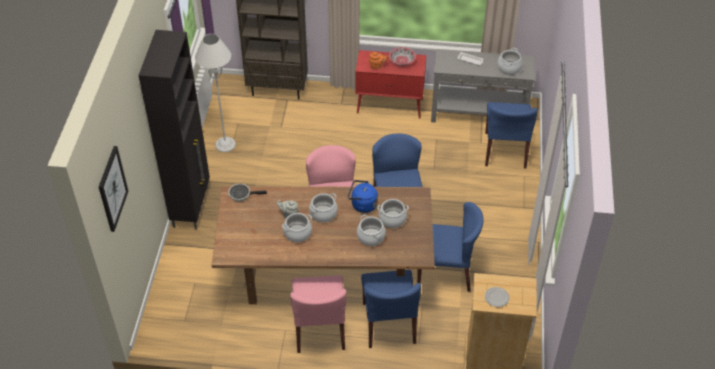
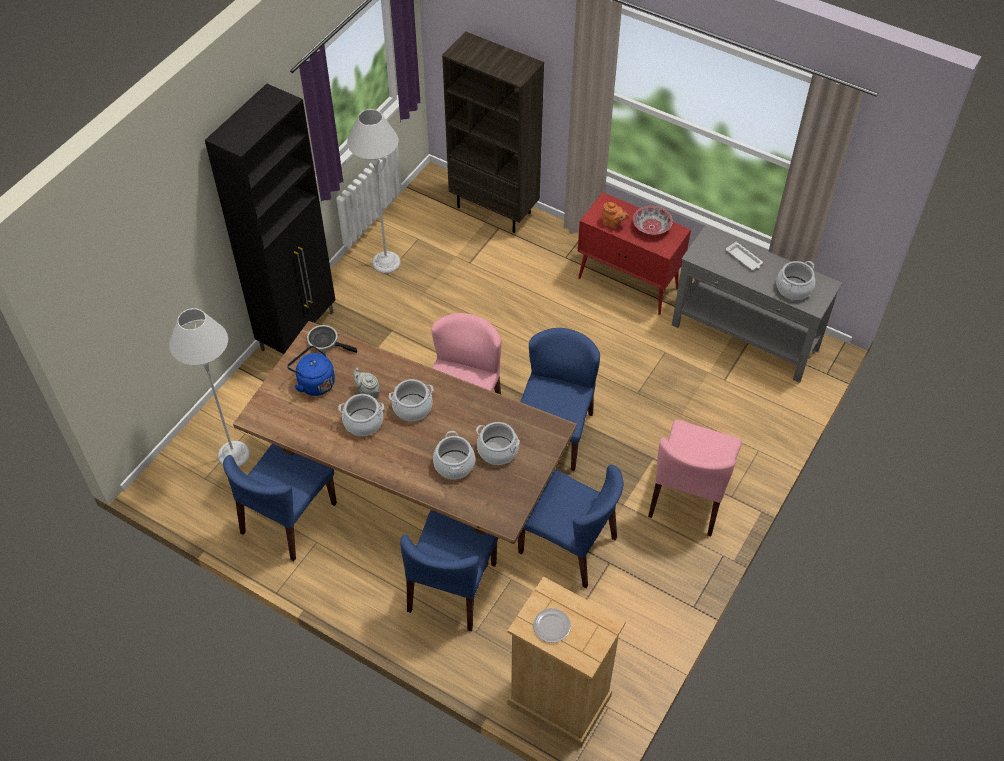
camera: 25 degrees right, 5 degrees up
(112, 188) = (105, 282): picture -> none
(195, 298) = (233, 454): none -> grey floor lamp
(319, 328) = (360, 558): pink chair -> pink chair (689, 496)
(362, 205) = (470, 415): blue kettle -> blue kettle (314, 382)
(505, 150) = (753, 403): blue chair -> blue chair (288, 519)

